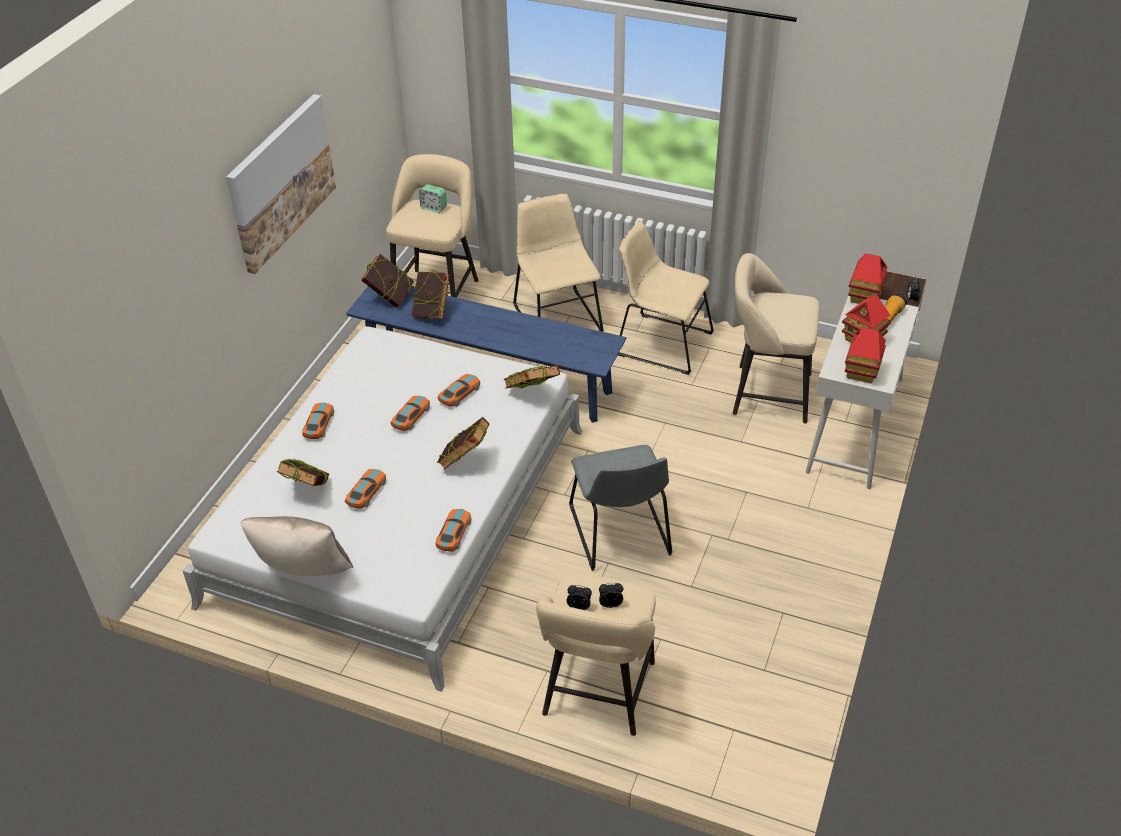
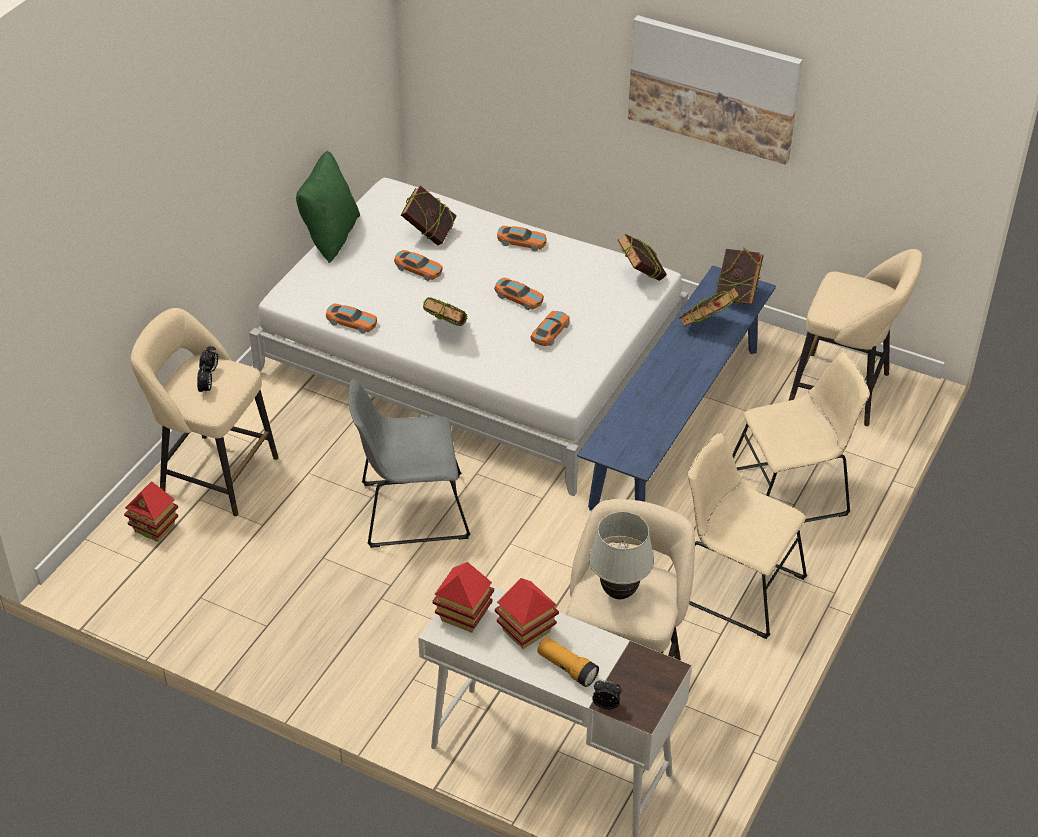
camera: 95 degrees right, 0 degrees up
(304, 574) = (330, 236): beige pillow -> green pillow
(434, 208) = (870, 303): alarm clock -> none
(459, 394) = (550, 332): toy car -> toy car turned 105 degrees counterclockwise
(532, 395) = (540, 385): book -> book (640, 277)
(660, 342) = (733, 585): beige chair -> beige chair turned 90 degrees counterclockwise
(786, 315) = (619, 593): none -> white table lamp
(864, 297) = (616, 654): toy house -> toy house (155, 528)

